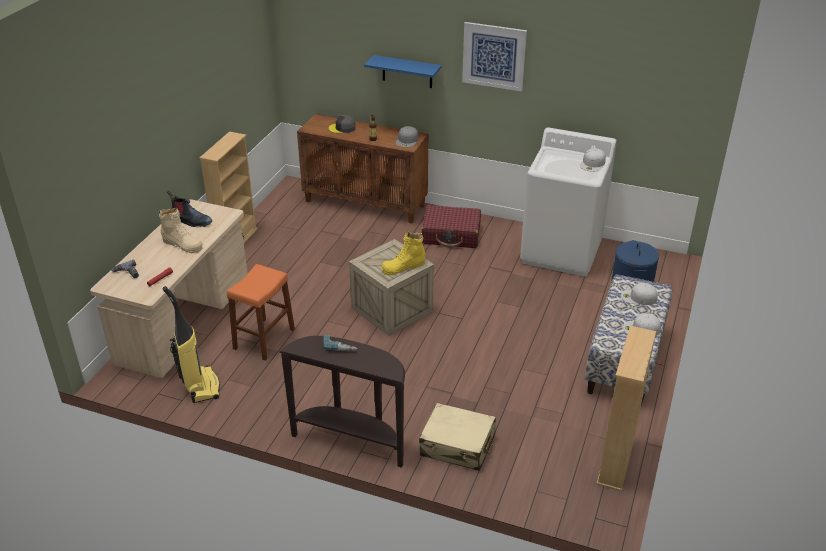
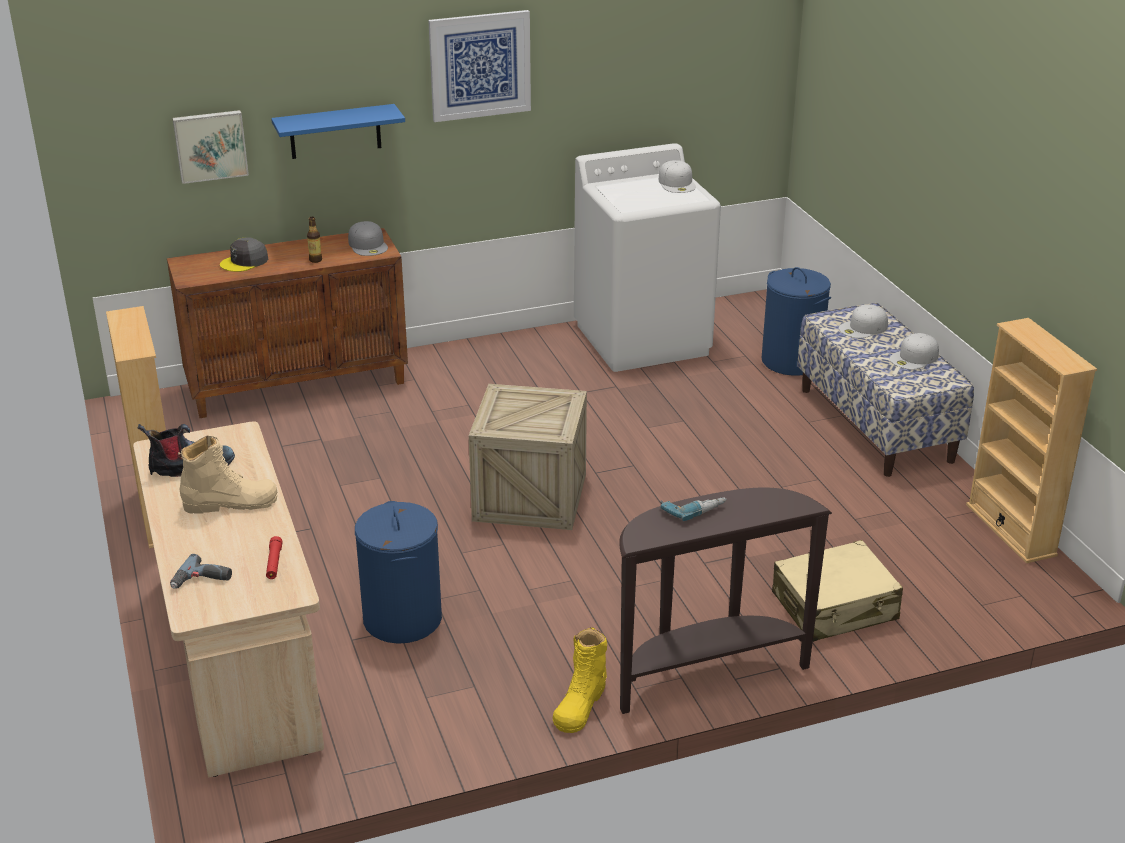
camera: 40 degrees left, 5 degrees down
(200, 386) = (397, 728): vacuum cleaner -> none
(264, 339) = (403, 619): orange stool -> blue laundry basket
(341, 61) = (210, 145): none -> picture
(403, 267) = (553, 410): yellow boot -> yellow boot (580, 704)
(451, 235) = (478, 376): red suitcase -> none

